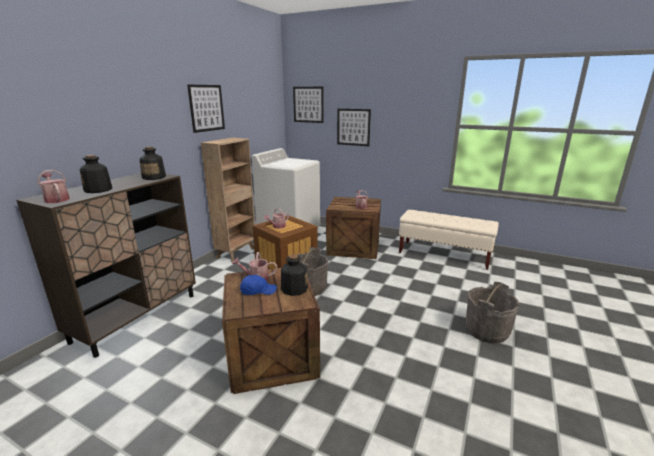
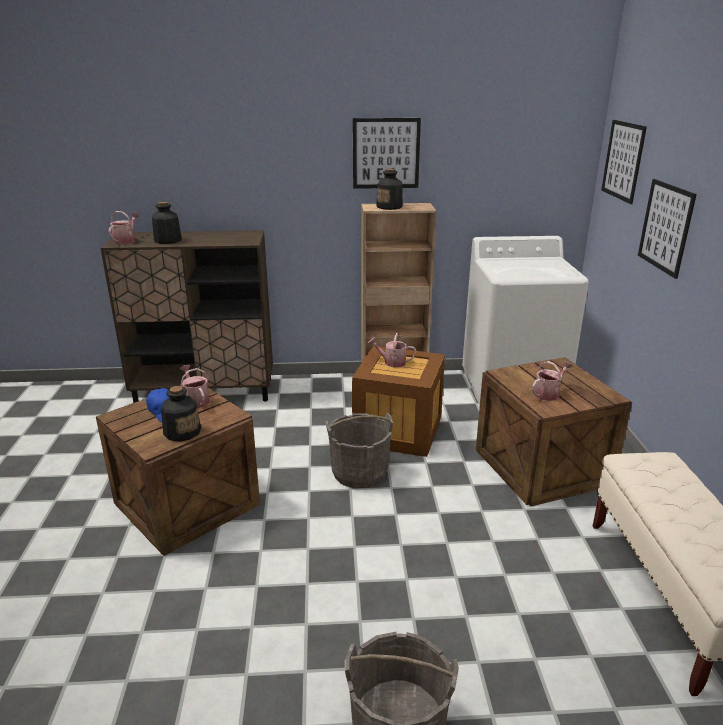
camera: 60 degrees right, 5 degrees up
(154, 177) = (238, 240): bottle -> bottle (389, 207)

